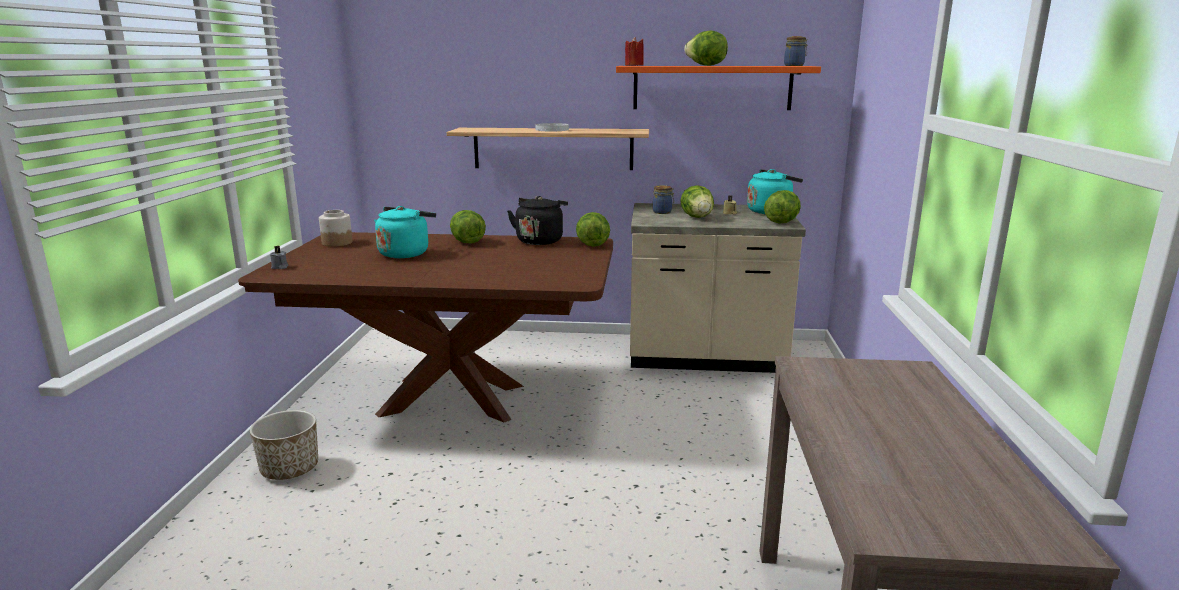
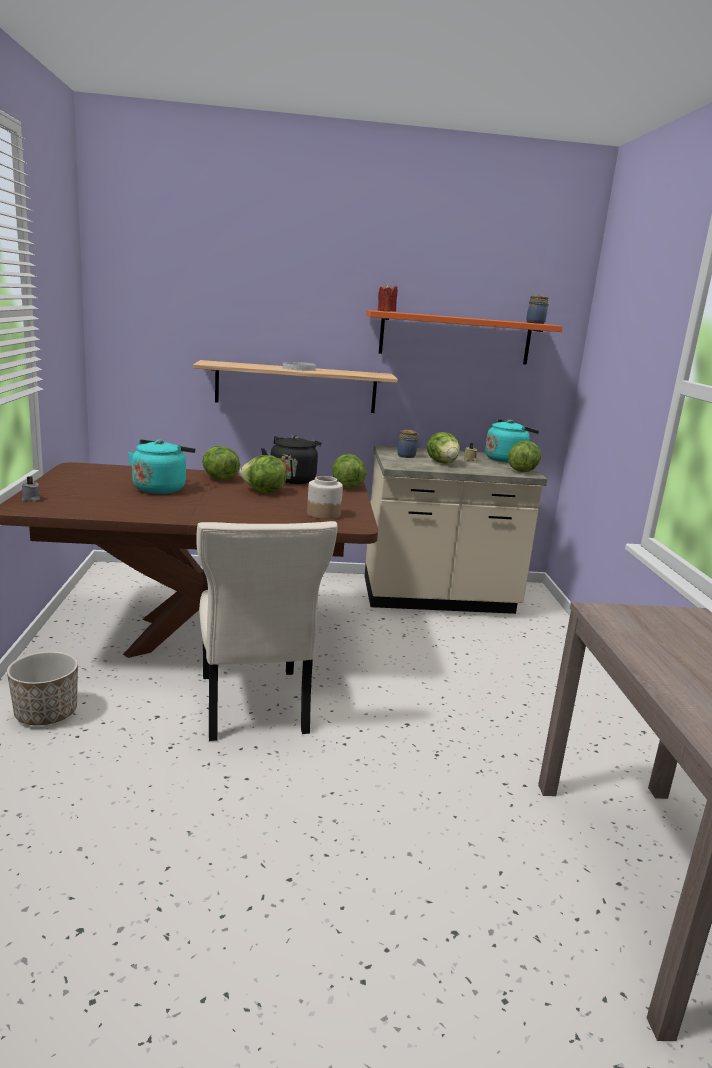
camera: 10 degrees left, 0 degrees up
(337, 243) = (80, 474): jar -> jar (323, 514)
(485, 466) = (253, 707): none -> beige chair
(706, 65) = (455, 316): lettuce -> lettuce (263, 492)

